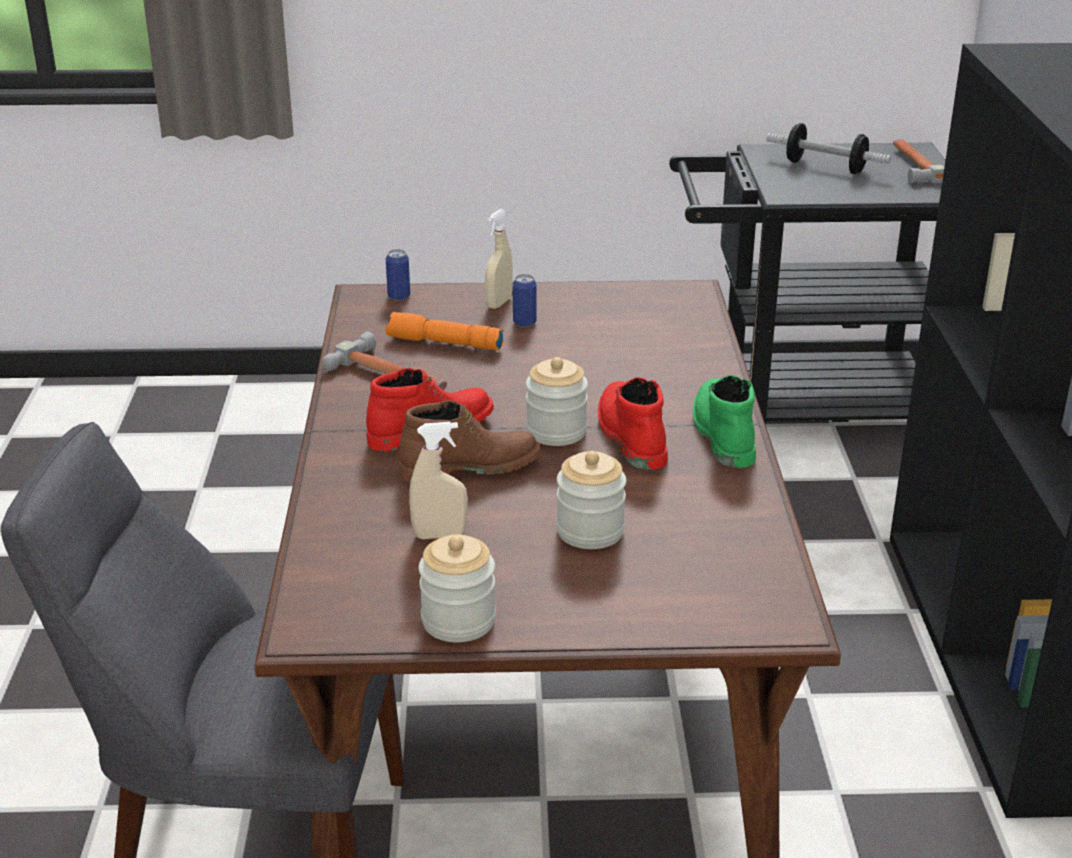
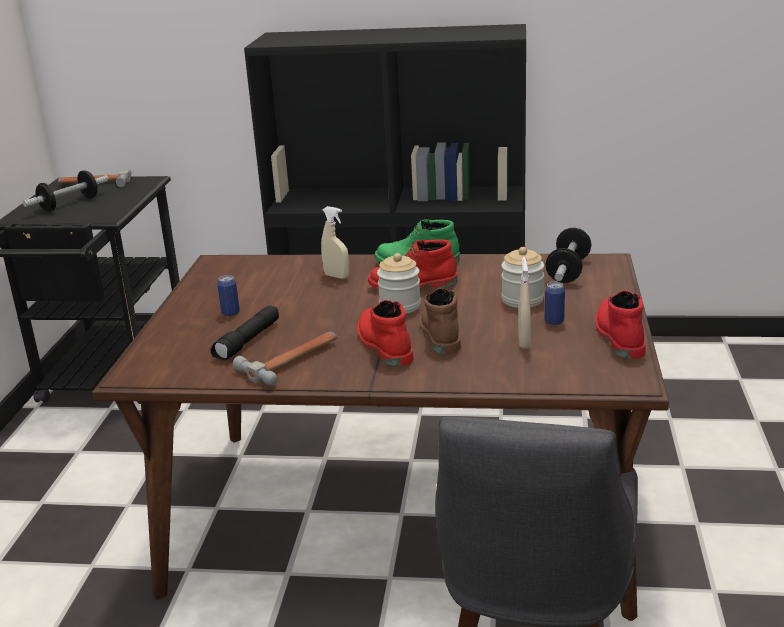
camera: 80 degrees left, 5 degrees down
(399, 296) = (147, 360): can -> can (554, 322)
(443, 344) = (248, 341): orange flashlight -> black flashlight
(458, 621) = (618, 336): jar -> red boot
(499, 303) = (190, 321): beige spray bottle -> beige spray bottle (336, 276)
(721, 575) = (568, 271): none -> dumbbell

